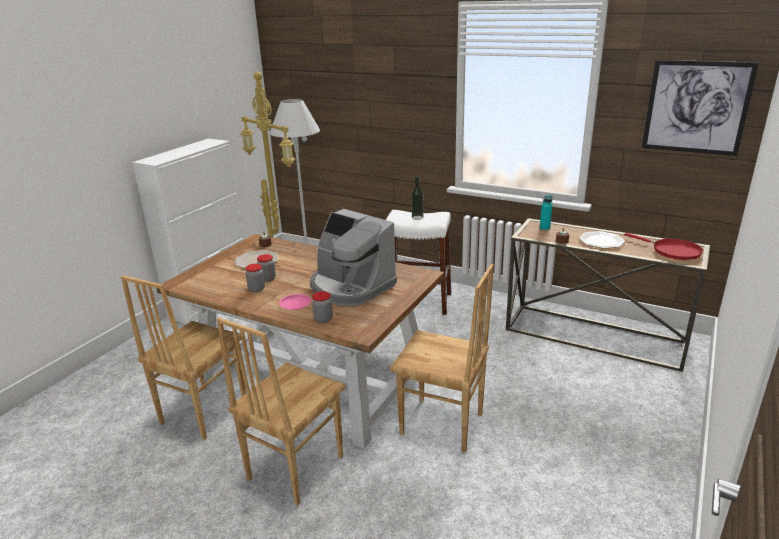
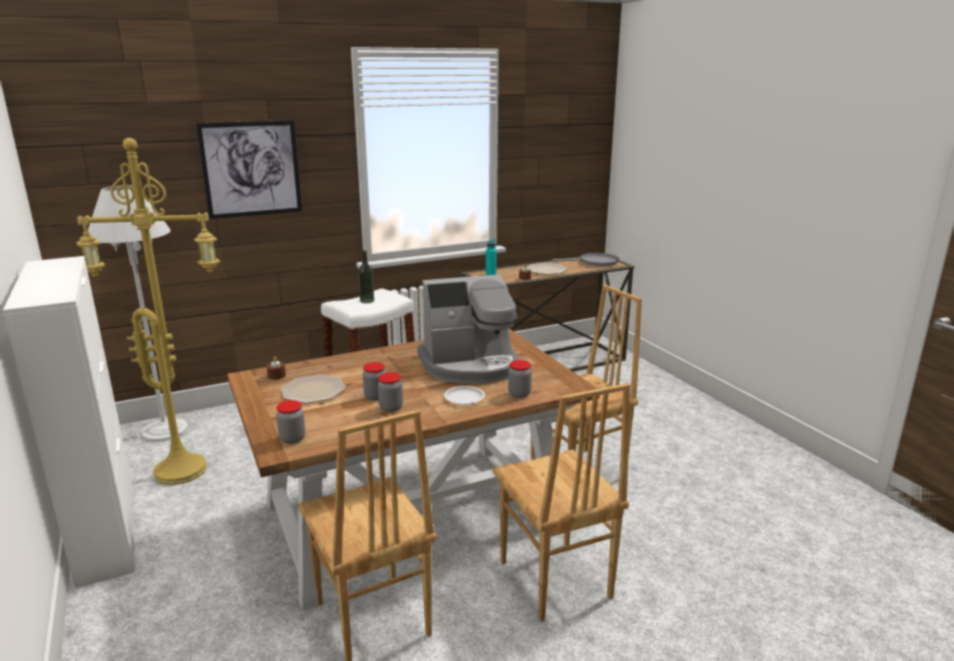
camera: 55 degrees left, 5 degrees down
(192, 280) = (292, 439): none -> jar
(295, 304) = (464, 398): pink plate -> white plate
(673, 251) = (596, 262): red frying pan -> grey frying pan
(696, 107) = (570, 141): picture -> picture (251, 169)

